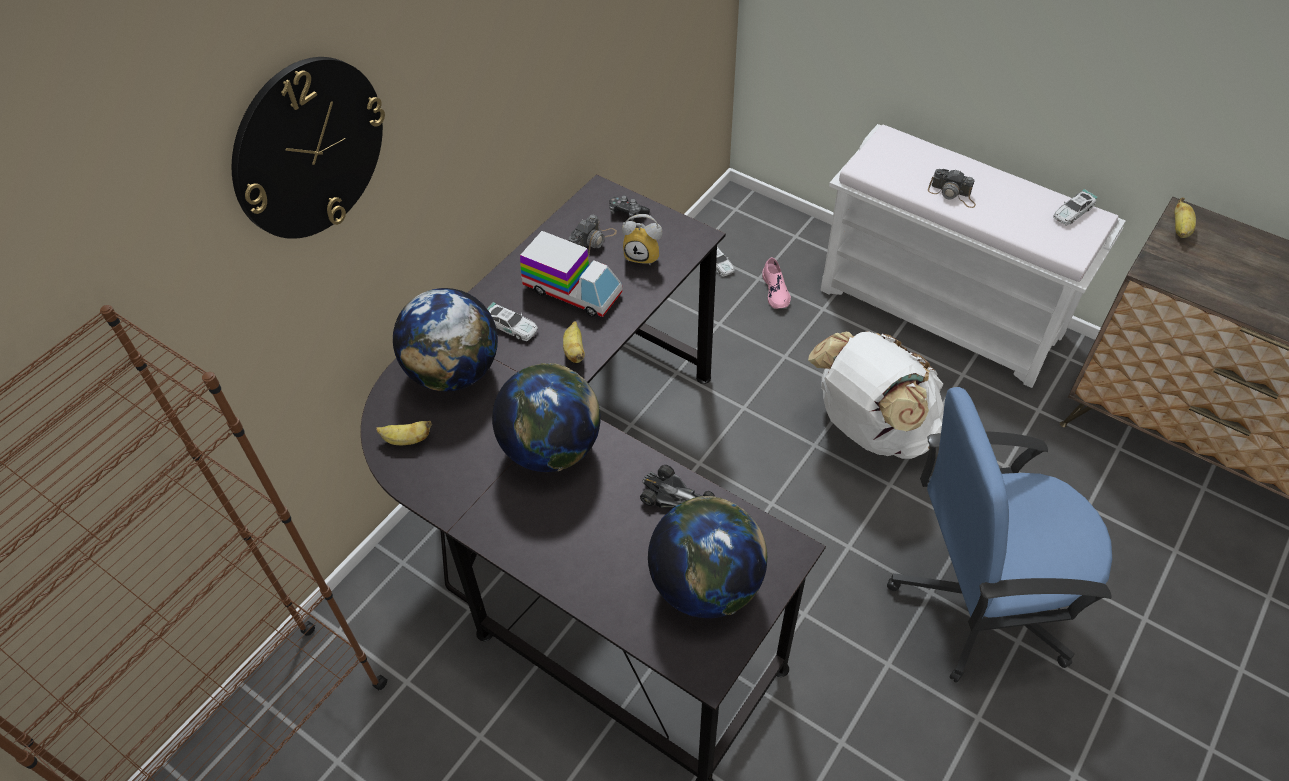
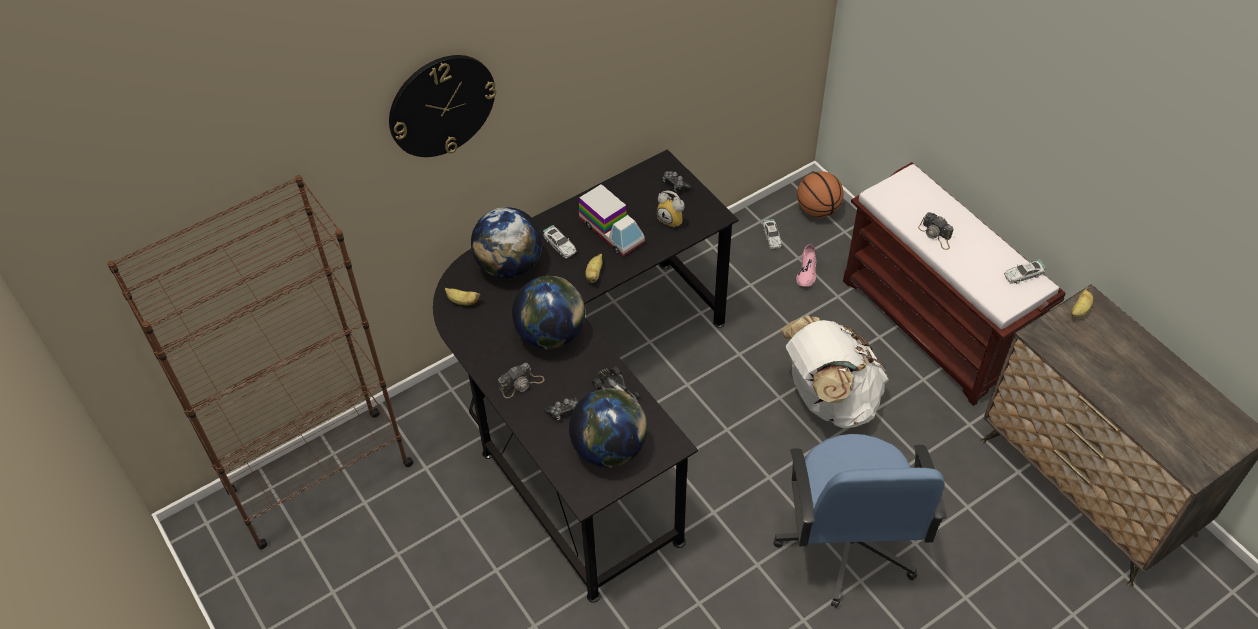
camera: 20 degrees right, 0 degrees up
(593, 242) = (641, 200): camera -> camera (521, 384)
(617, 552) = (563, 411): none -> game controller
(755, 221) = (818, 210): none -> basketball
(943, 311) = (933, 326): white bench -> brown bench
(979, 601) = (846, 544): blue office chair -> blue office chair turned 105 degrees counterclockwise

